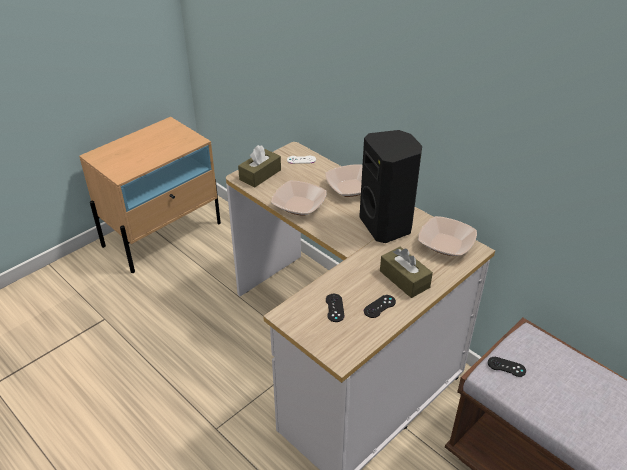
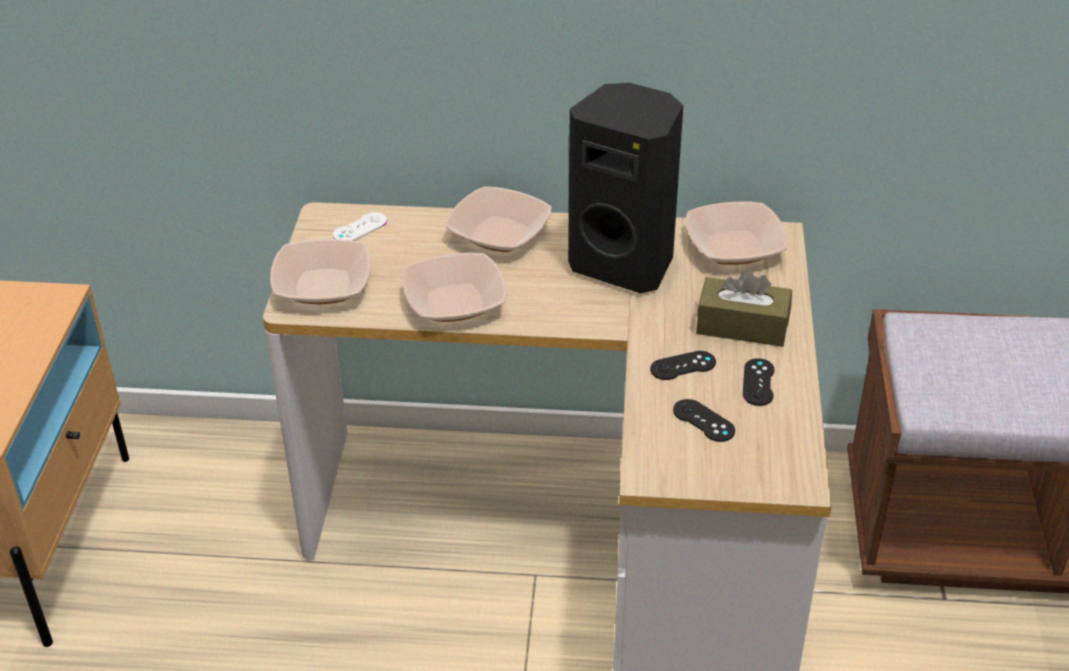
camera: 40 degrees left, 0 degrees up
(260, 175) = (323, 286): brown tissue box -> bowl
(506, 367) = (936, 382): black game controller -> black game controller (683, 366)

